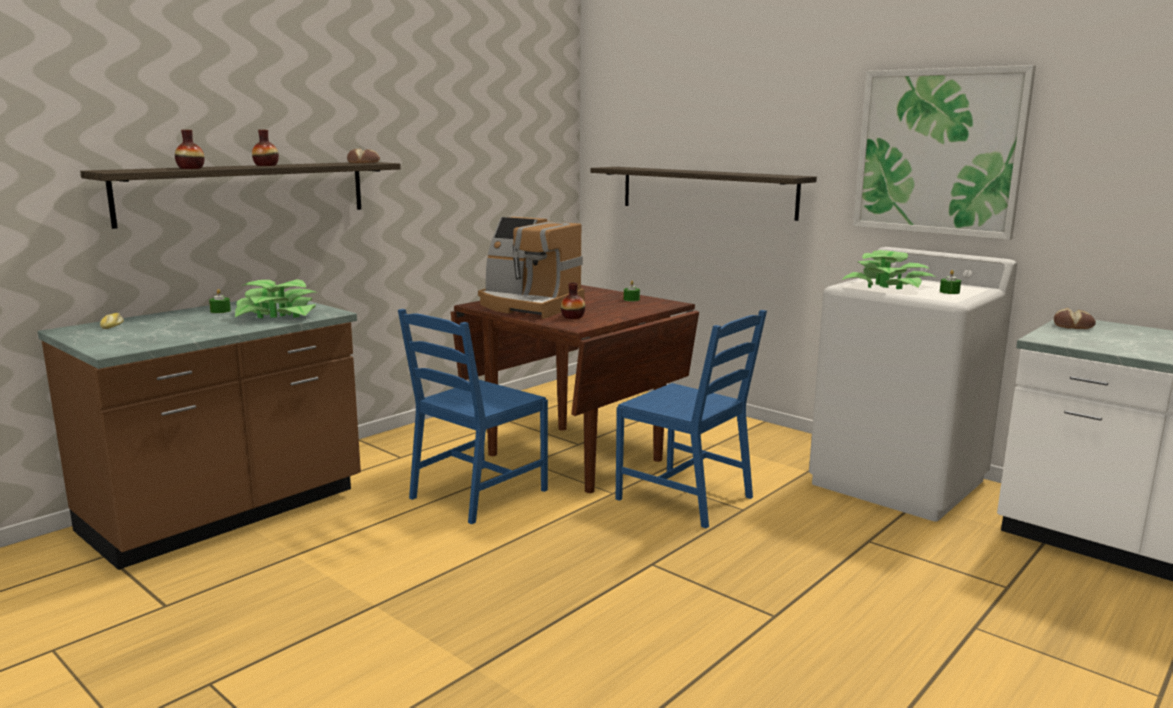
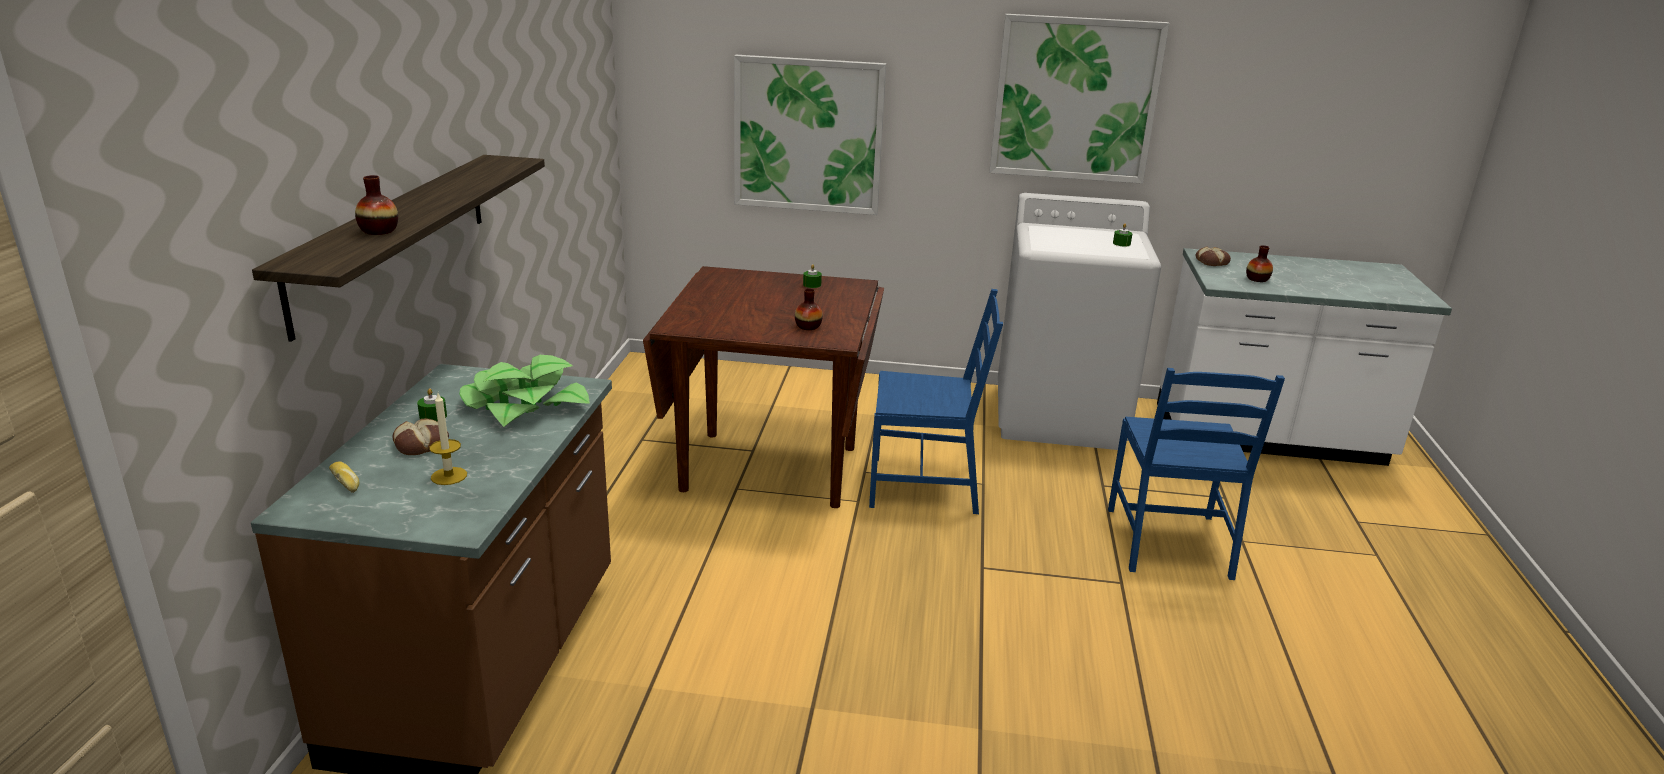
camera: 35 degrees left, 10 degrees up
(162, 332) = (449, 476): none -> candle
(266, 165) = (426, 198): vase -> vase (1257, 279)
(364, 162) = (502, 164): bread -> bread (421, 443)
(477, 494) = (735, 544): blue chair -> blue chair (1170, 543)
(529, 306) = (732, 317): coffee machine -> none
(706, 192) = (808, 135): shelf -> picture
(888, 286) = (1066, 242): potted plant -> none

